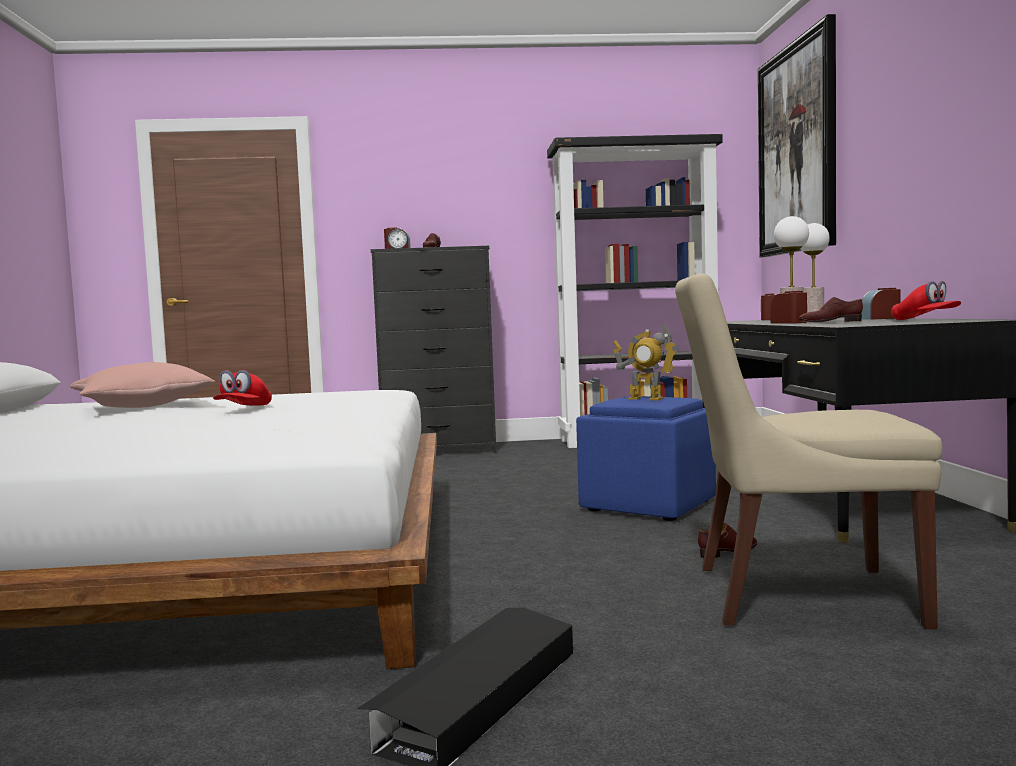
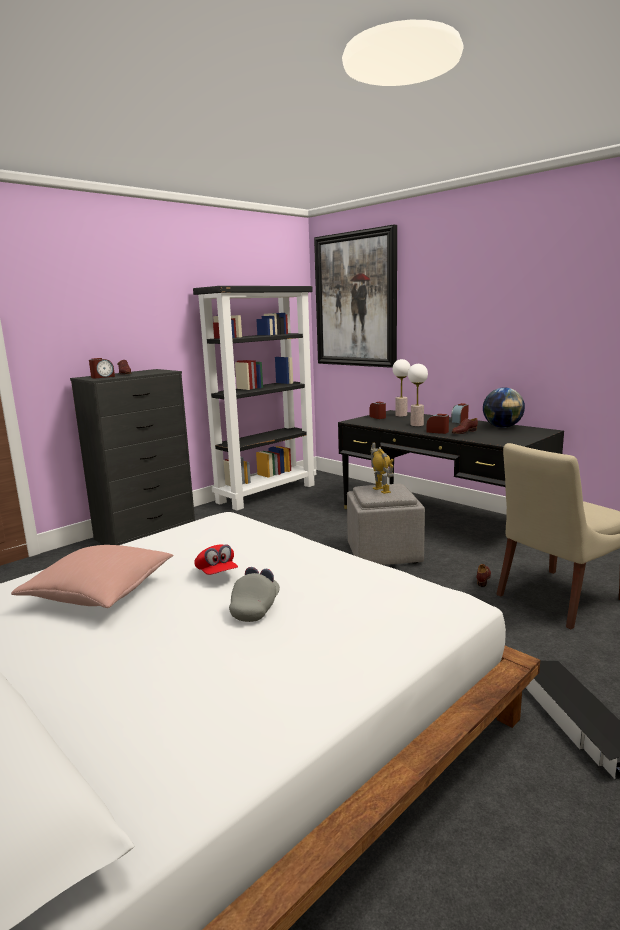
camera: 40 degrees left, 10 degrees up
(182, 420) = (255, 608): none -> grey cap
(645, 399) = (381, 490): toy robot -> toy robot turned 105 degrees counterclockwise
(650, 505) = (384, 553): blue ottoman -> grey ottoman
(925, 319) = (502, 427): red cap -> globe

